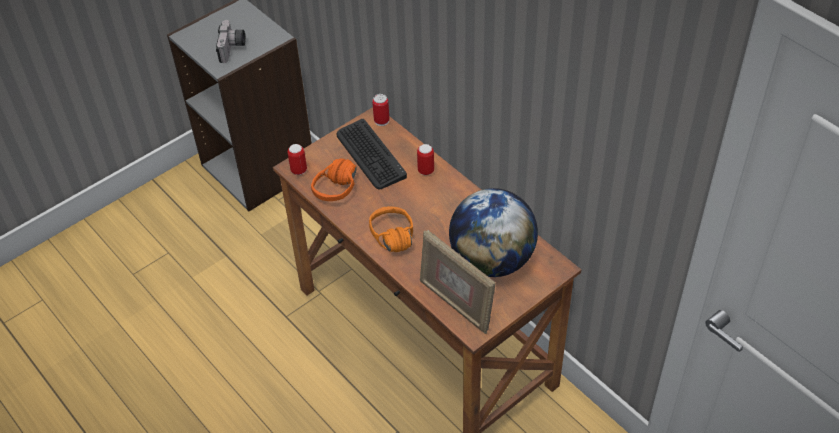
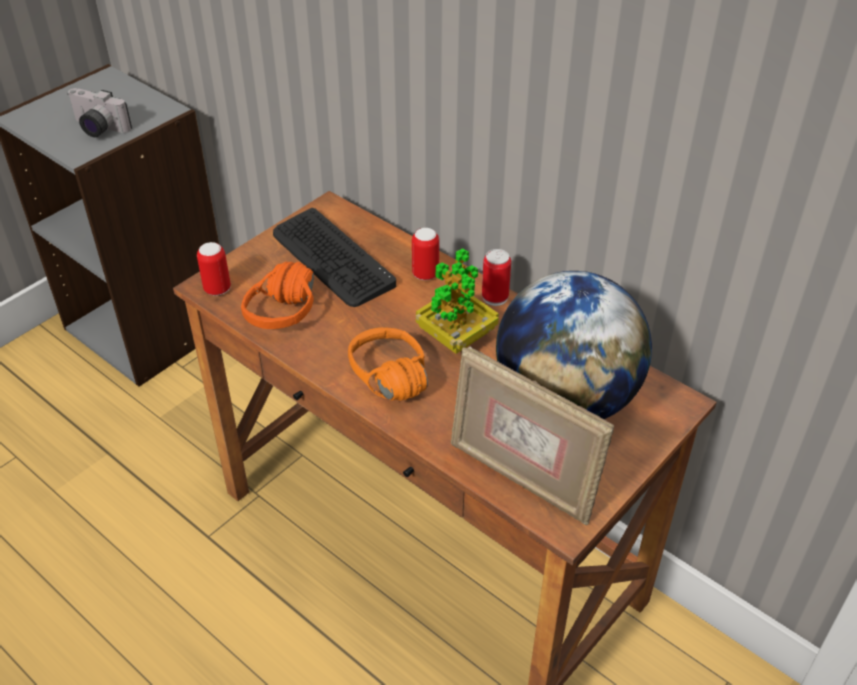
camera: 10 degrees left, 5 degrees down
(233, 49) = (97, 129): camera -> camera turned 120 degrees clockwise
(381, 121) = (342, 210): can -> can (495, 297)
(436, 214) = (456, 337): none -> potted plant

